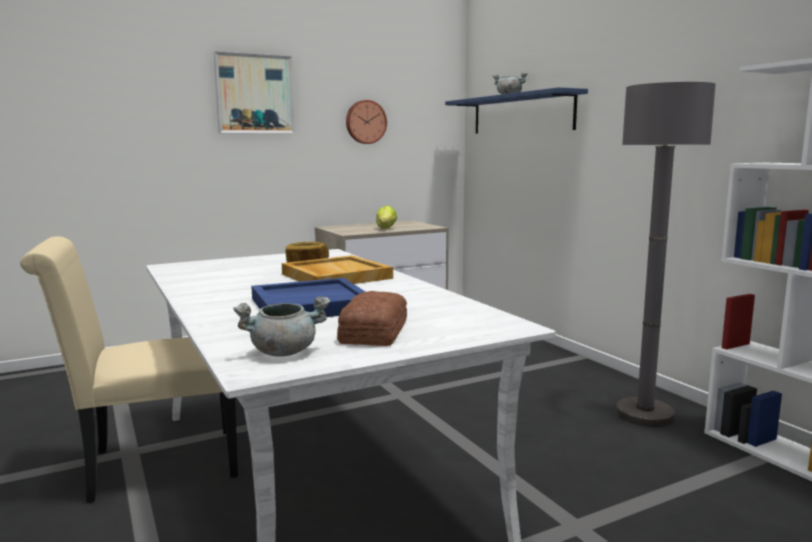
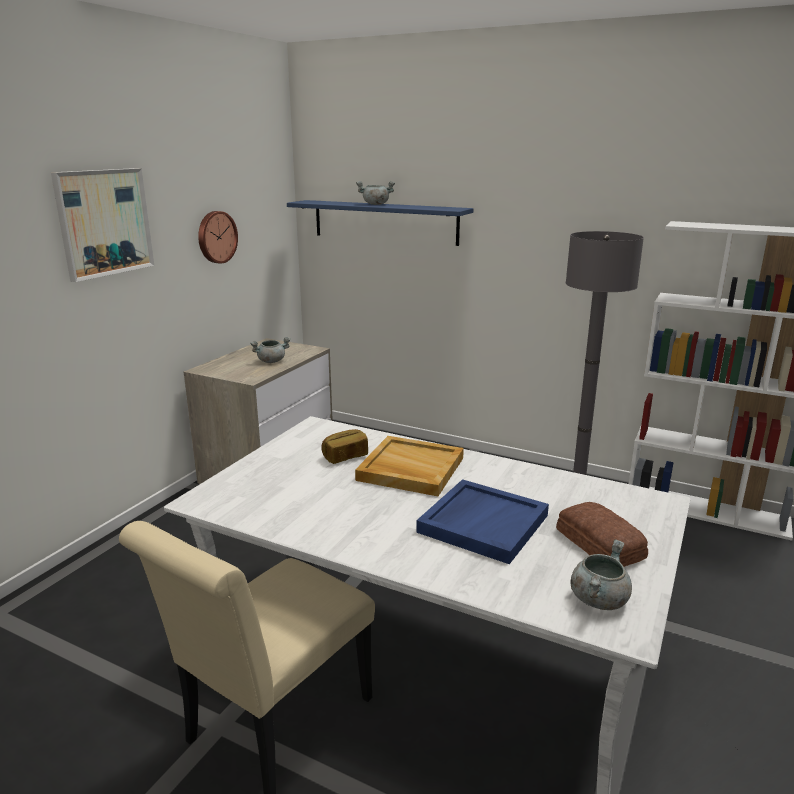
camera: 35 degrees left, 10 degrees up
(386, 228) = (271, 361): lettuce -> grey cooking pot

